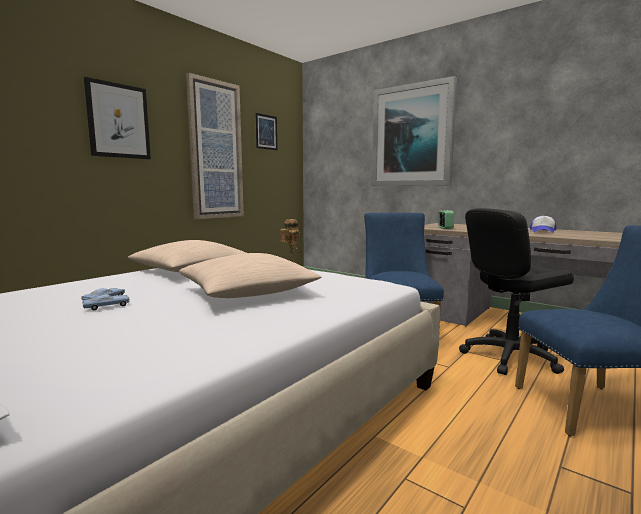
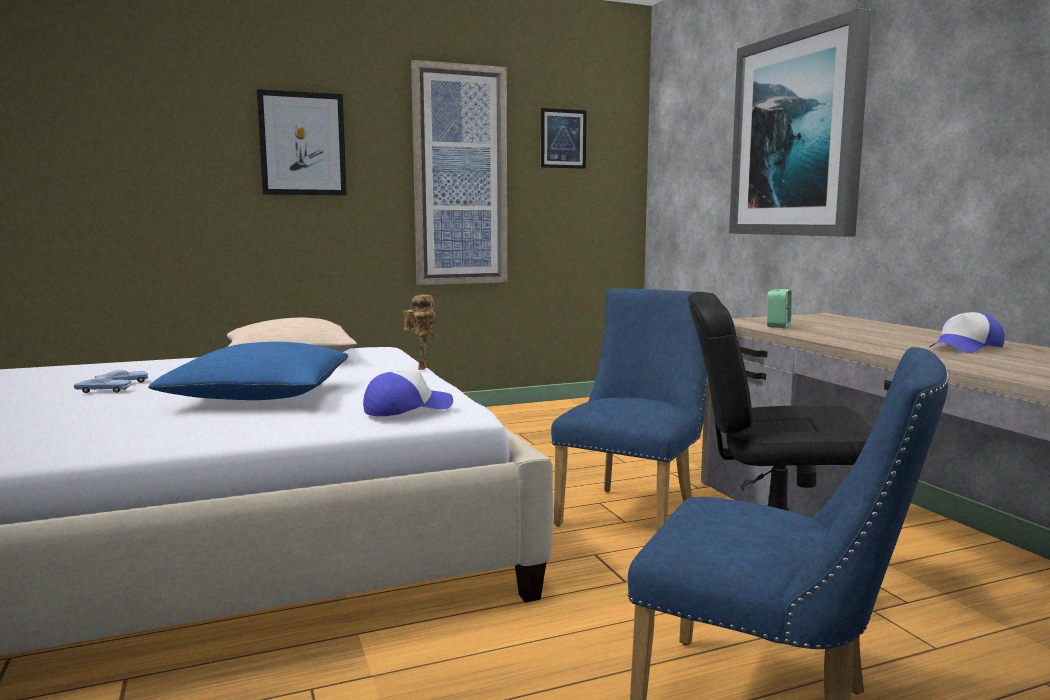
camera: 30 degrees right, 0 degrees up
(247, 292) = (259, 395): beige pillow -> blue pillow
(367, 286) = (407, 408): none -> cap

